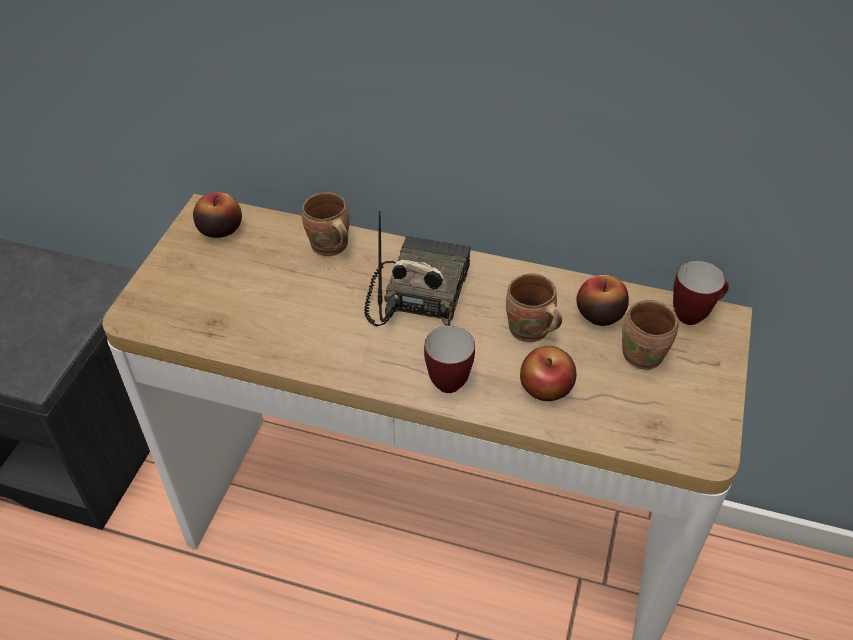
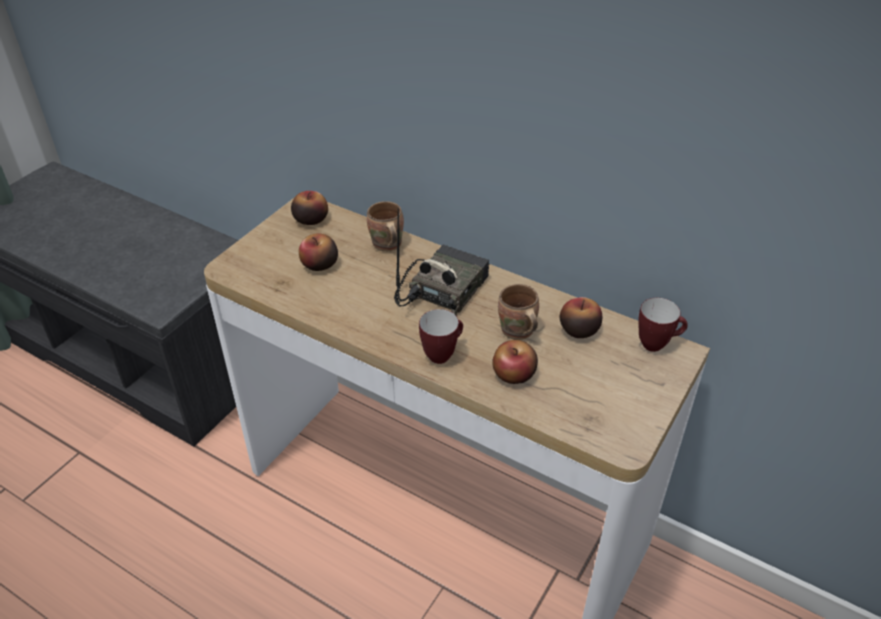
camera: 15 degrees right, 5 degrees down
(253, 288) = (319, 264): none -> apple
(646, 355) = (604, 366): brown mug -> none

